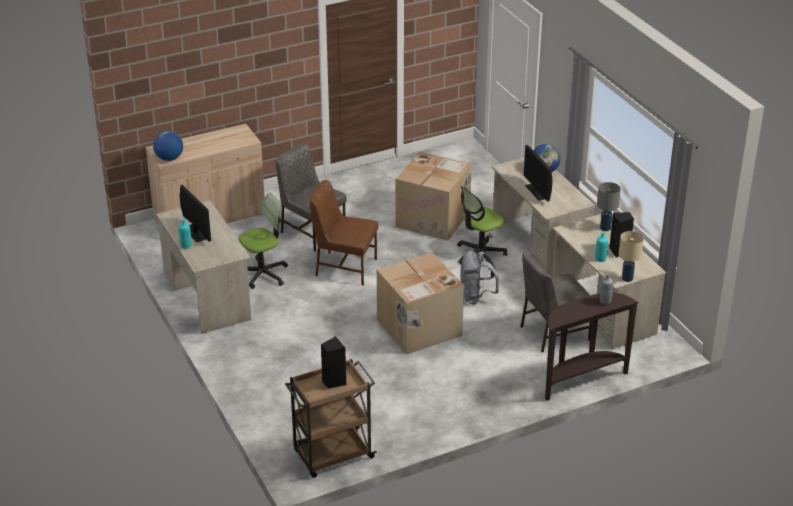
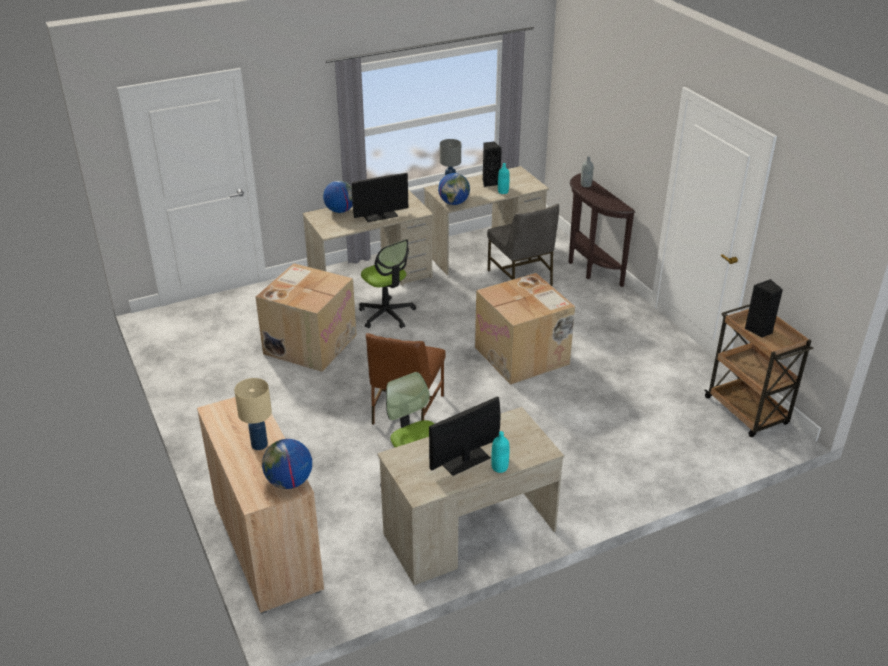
camera: 90 degrees left, 0 degrees up
(311, 231) = (322, 440): grey chair -> none
(476, 297) = (464, 319): grey backpack -> none
(570, 230) = (454, 203): none -> globe
(627, 278) = (533, 182): beige table lamp -> beige table lamp (259, 445)

